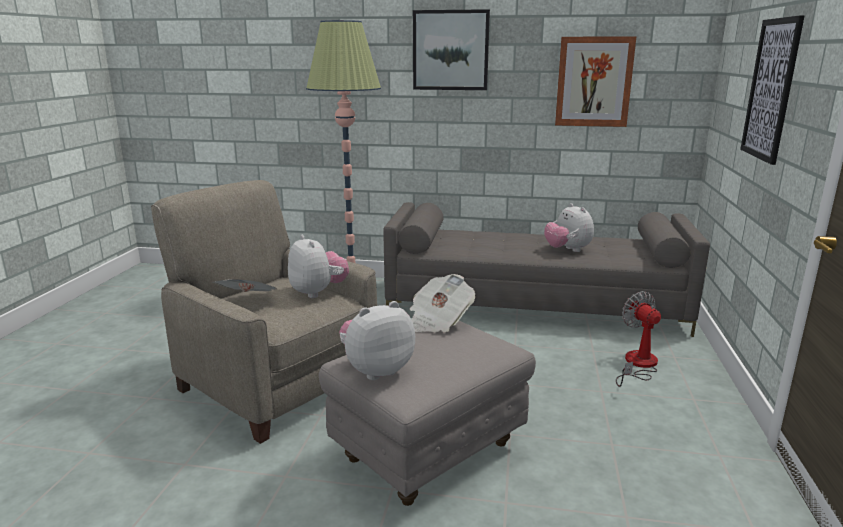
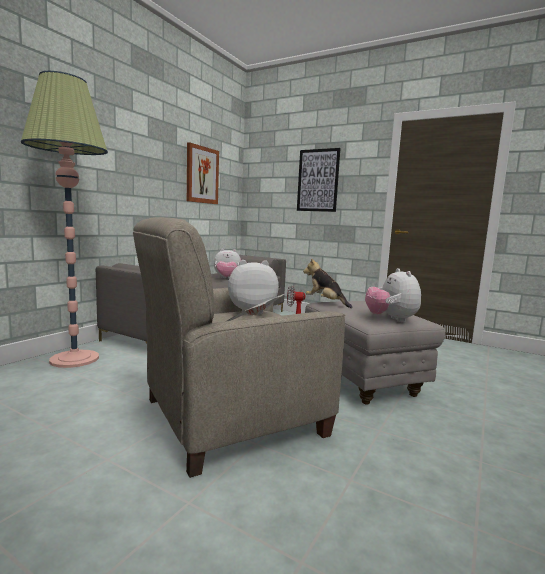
camera: 70 degrees left, 10 degrees down
(438, 321) = (325, 302): newspaper -> plush toy
(450, 50) = (126, 135): picture -> none

